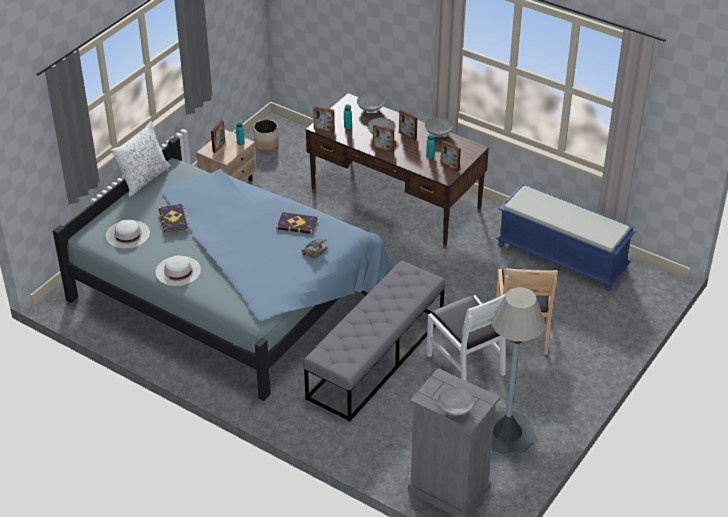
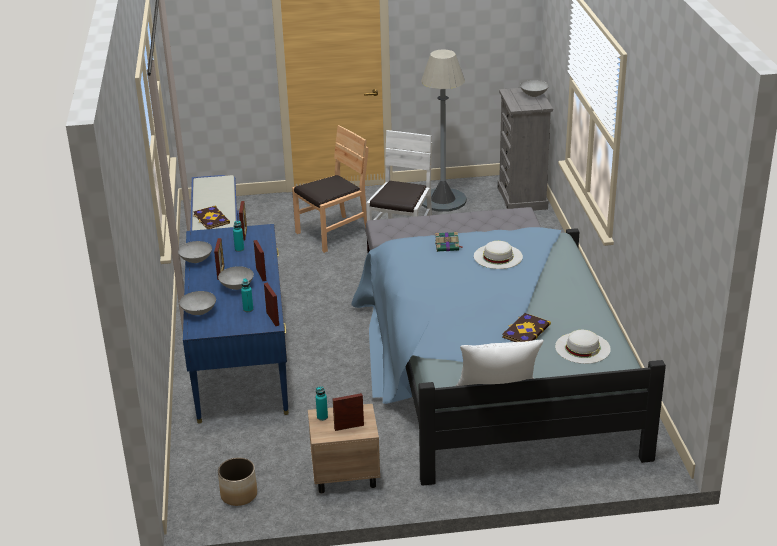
camera: 130 degrees left, 10 degrees down
(178, 271) = (576, 295): white hat -> white hat (498, 256)
(297, 224) = (428, 270): book -> book (211, 219)
(395, 201) = (240, 359): brown desk -> blue desk

